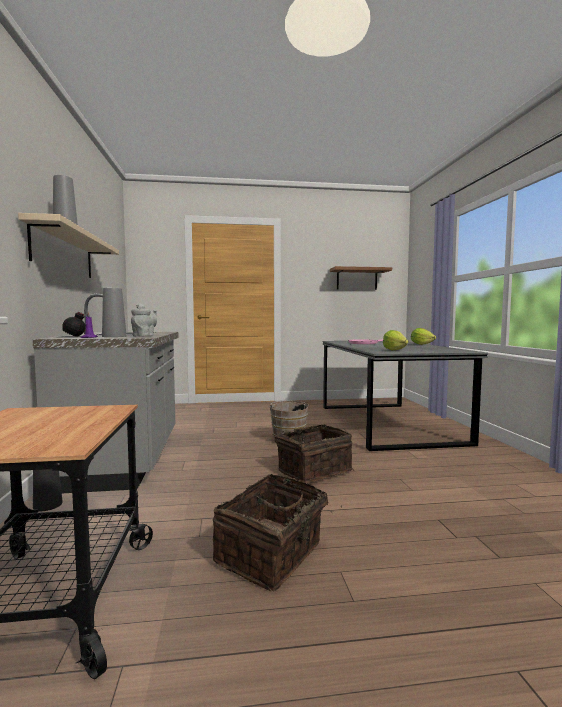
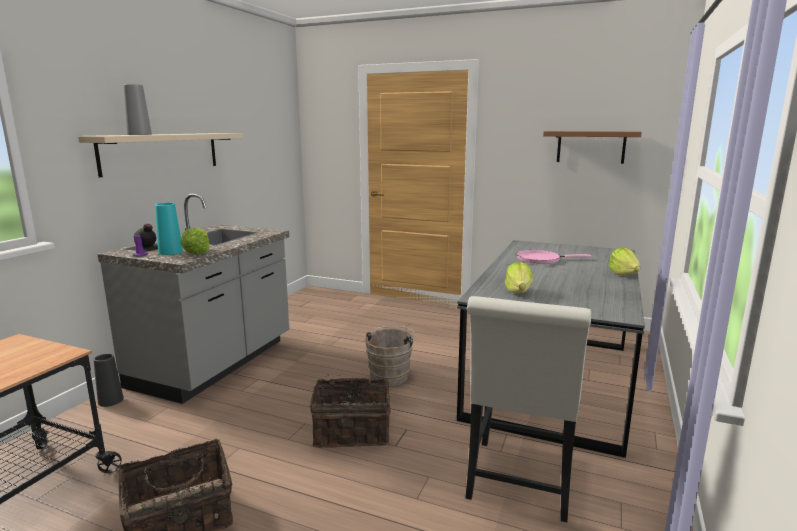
camera: 30 degrees right, 10 degrees up
(114, 336) = (170, 252): grey vase -> turquoise vase
(145, 336) = (197, 253): grey teapot -> lettuce
(452, 469) = (519, 484): none -> white chair

